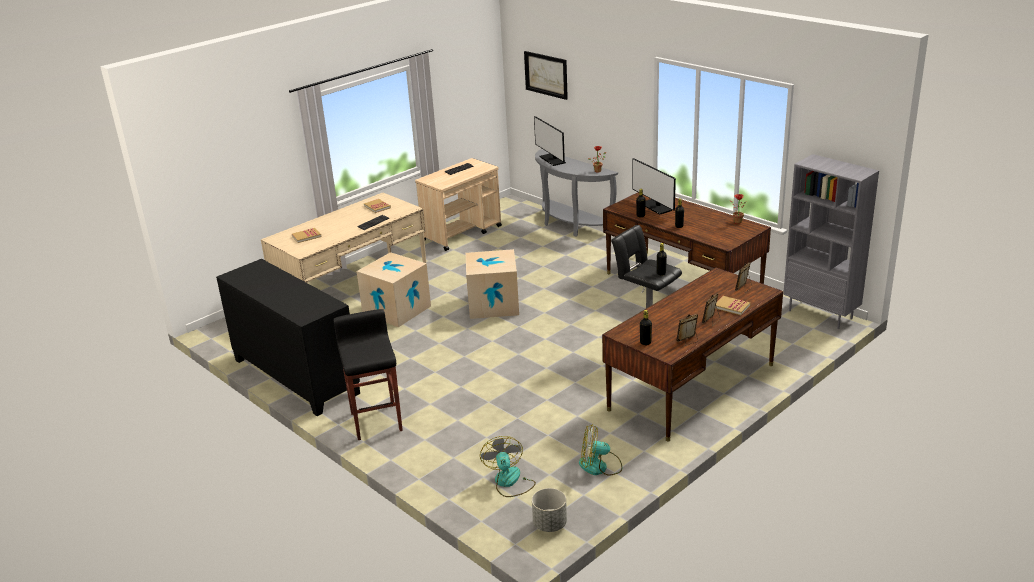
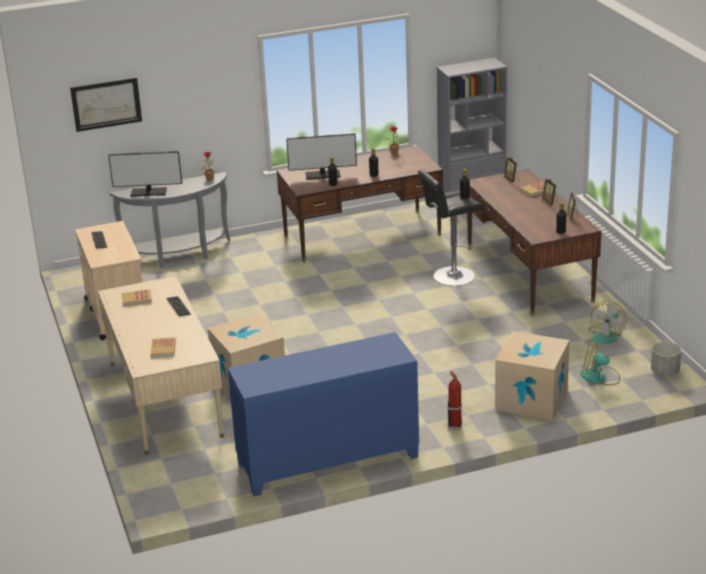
camera: 65 degrees left, 0 degrees up
(295, 377) = (328, 461): black cabinet -> blue cabinet
(377, 421) = (455, 425): black stool -> fire extinguisher
(493, 305) = (299, 328): cardboard box -> cardboard box (531, 400)

